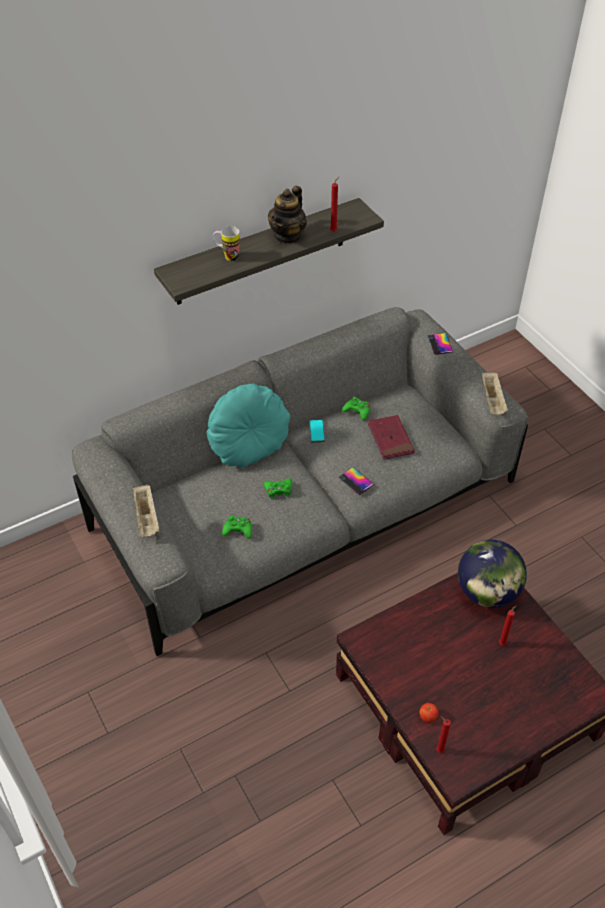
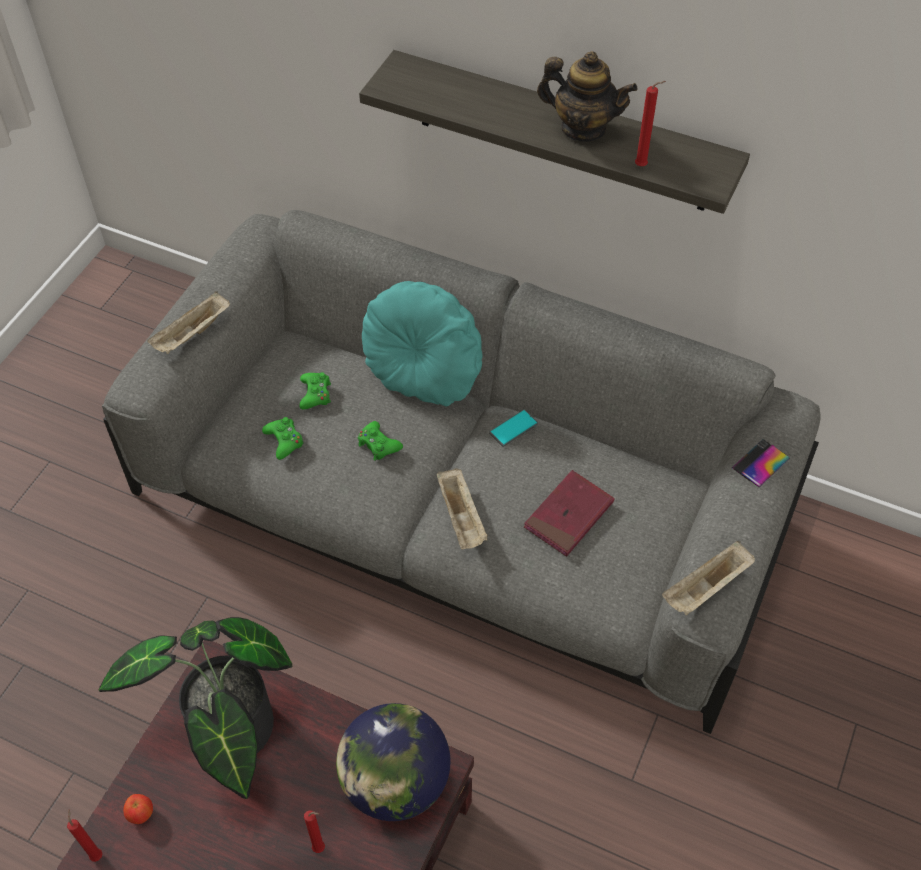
camera: 55 degrees right, 5 degrees up
(227, 256) = (480, 97): mug -> none
(288, 236) = (583, 128): teapot -> teapot turned 150 degrees counterclockwise
(356, 481) = (461, 518): phone -> beige tray
(357, 411) = (587, 451): green game controller -> green game controller (315, 394)
(408, 652) = (229, 736): none -> potted plant

